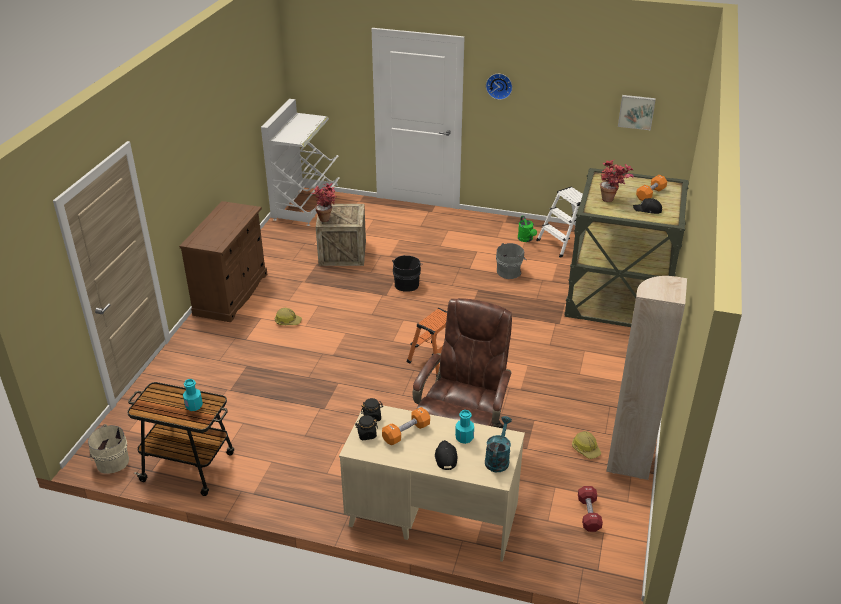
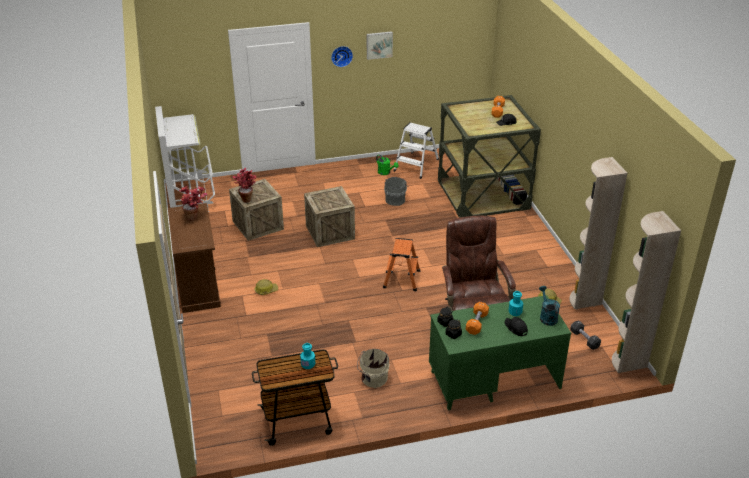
camera: 30 degrees left, 0 degrees up
(111, 462) = (232, 442): beige bucket -> beige bucket (373, 379)
(407, 284) = (330, 232): black bucket -> crate
(431, 515) = (493, 380): beige desk -> green desk
(588, 514) = (584, 339): red dumbbell -> black dumbbell
(612, 200) = (478, 122): potted plant -> potted plant (195, 217)
(616, 567) = (626, 363): none -> beige bookcase
(636, 111) = (448, 53): picture -> picture (379, 44)

